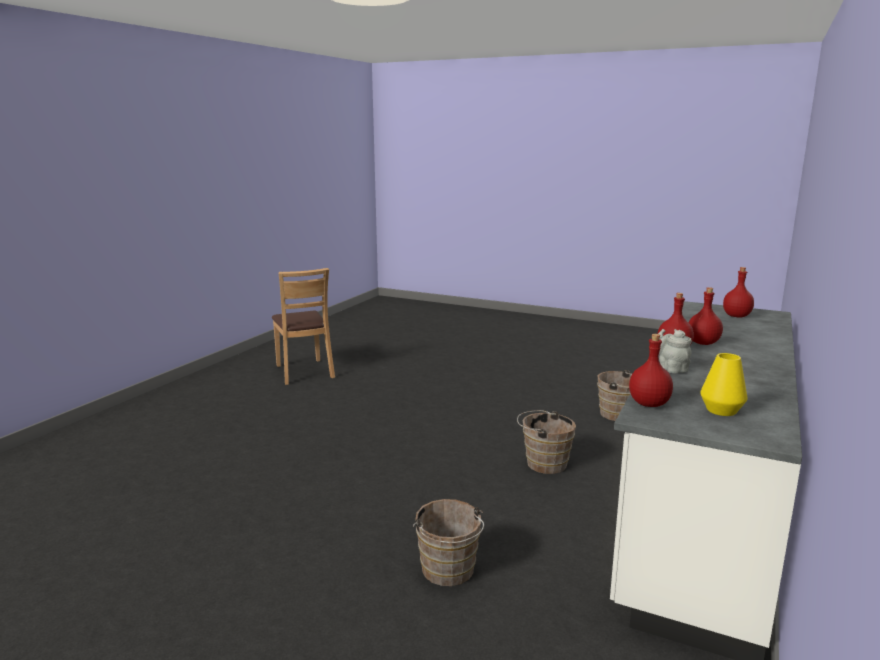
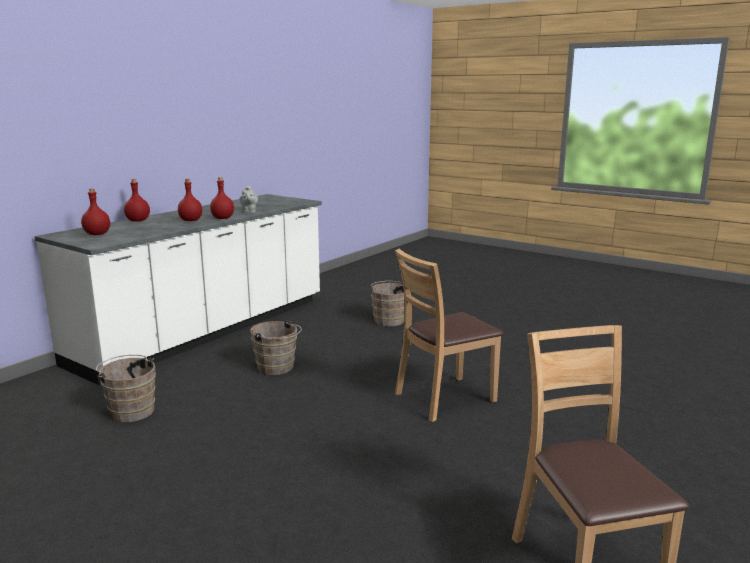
camera: 170 degrees left, 0 degrees up
(363, 445) = (444, 398): none -> brown chair
(649, 404) = (294, 203): red bottle -> red bottle (138, 220)
(721, 410) = (265, 201): yellow vase -> none

